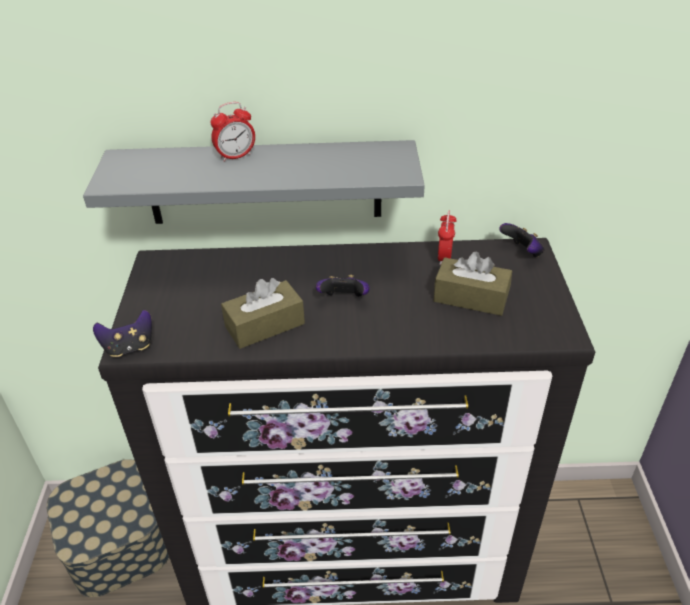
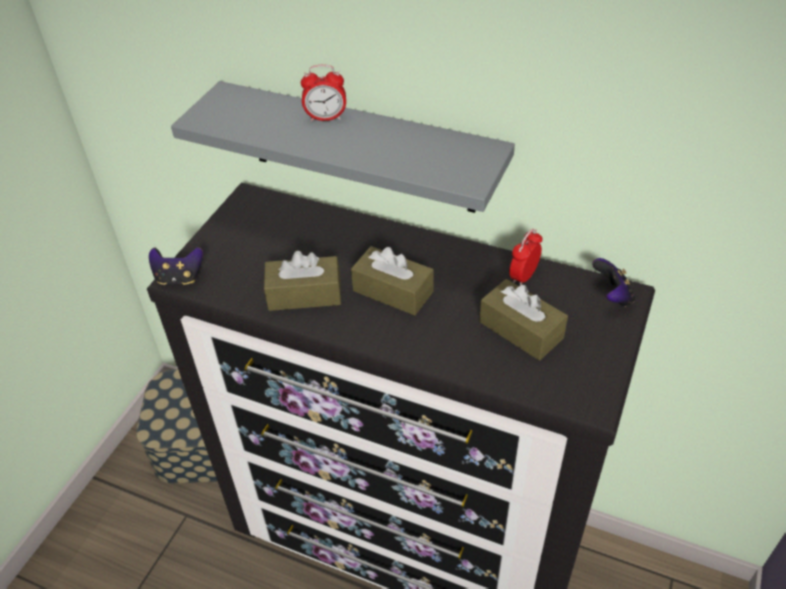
camera: 25 degrees right, 5 degrees up
(344, 299) = (393, 291): game controller -> brown tissue box

